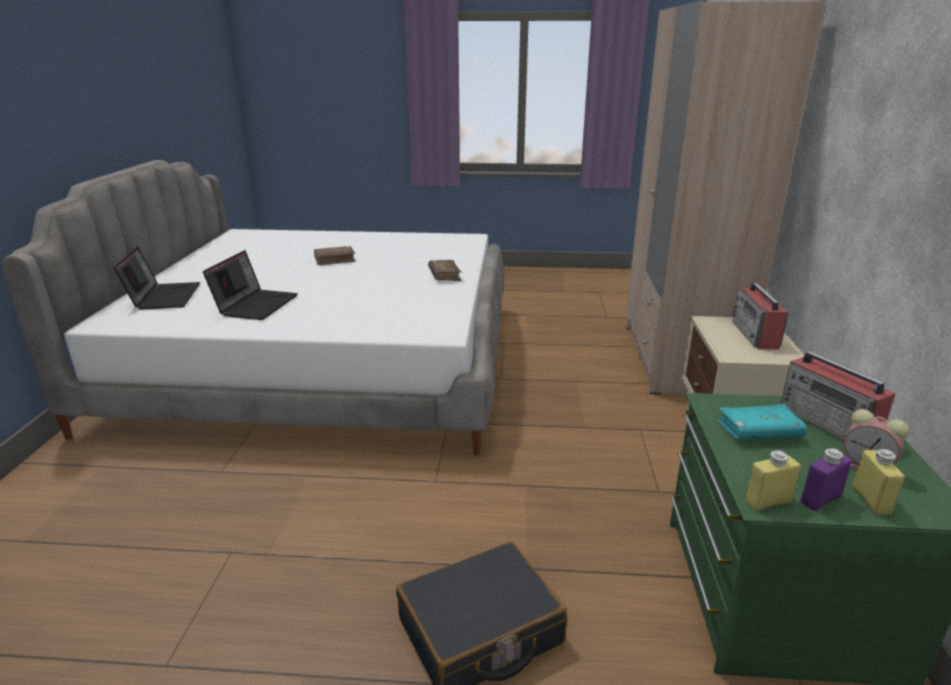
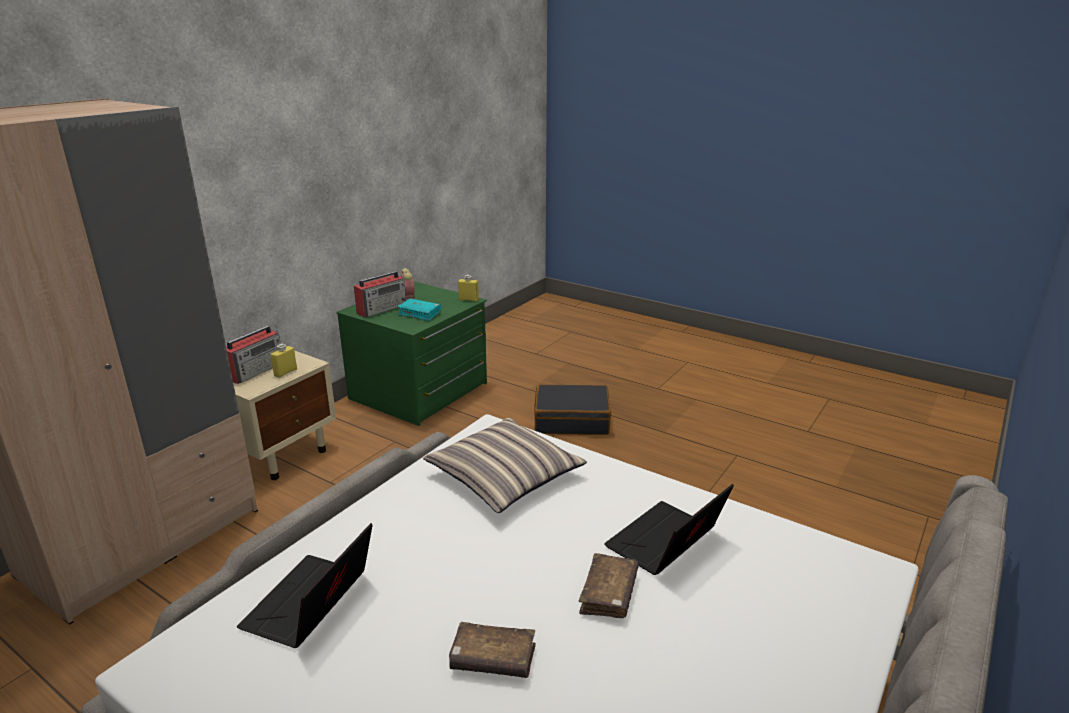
camera: 150 degrees left, 0 degrees up
(164, 297) = (811, 619): laptop -> laptop (311, 605)
(395, 310) = (504, 476): none -> pillow
(444, 276) = (378, 528): brown book -> brown book (608, 594)
(820, 499) = (448, 296): purple bottle -> none
(828, 424) = (383, 309): radio -> radio turned 45 degrees clockwise
(870, 500) = (431, 292): yellow bottle -> yellow bottle (285, 372)

